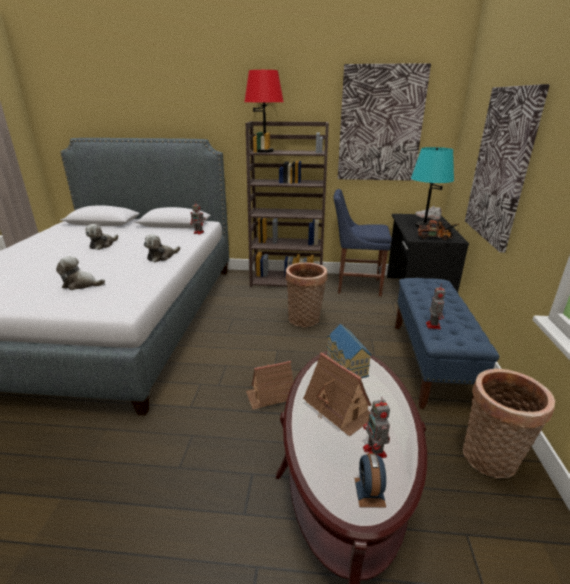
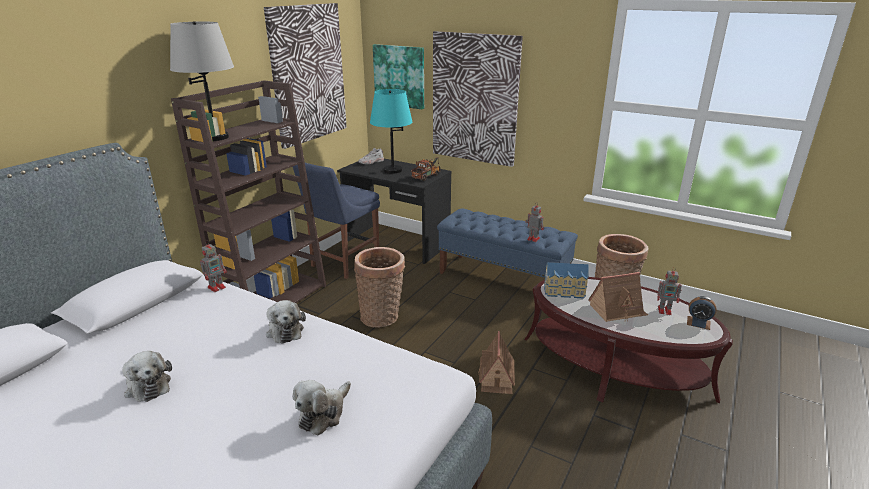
camera: 65 degrees left, 0 degrees up
(265, 151) = (215, 137): red table lamp -> grey table lamp
(470, 138) = (399, 76): none -> picture

